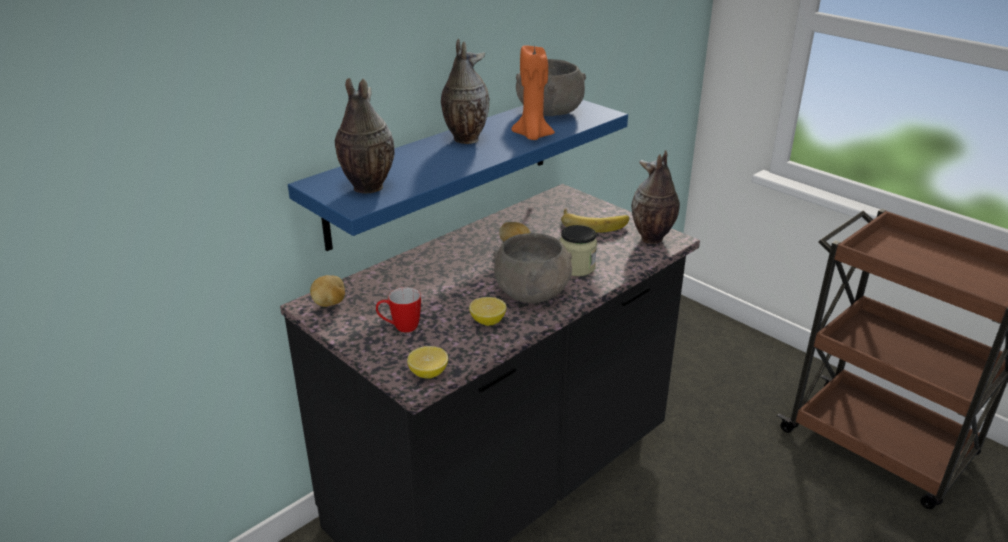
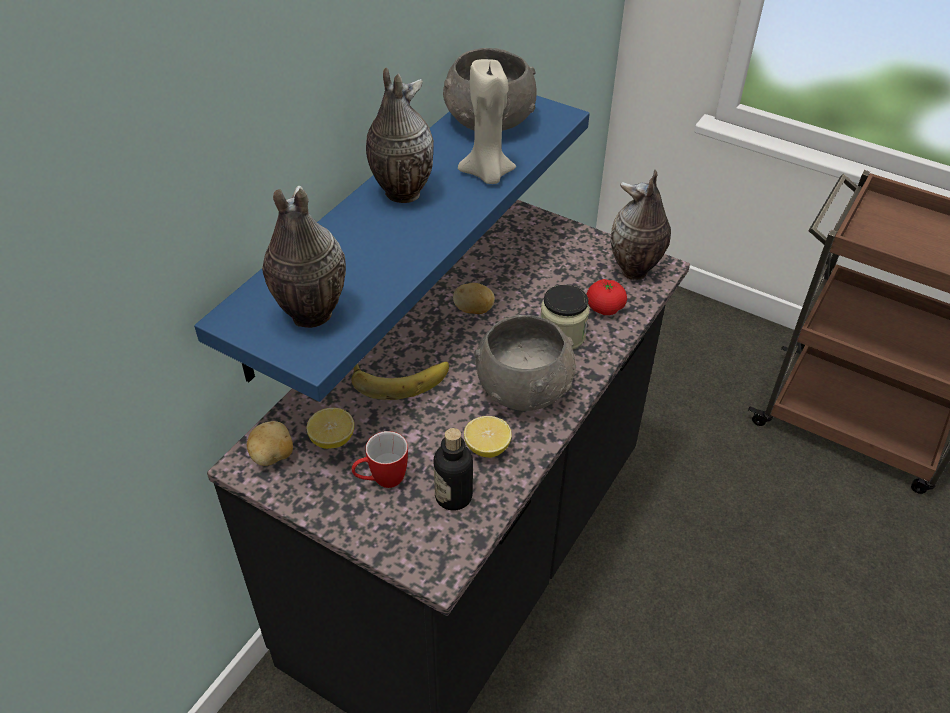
camera: 15 degrees left, 15 degrees up
(428, 373) = (446, 551): lemon -> lemon (332, 439)
(449, 344) = (453, 496): none -> bottle
(532, 136) = (487, 174): orange candle -> beige candle
(594, 223) = (556, 254): banana -> banana (399, 376)
(618, 256) = (605, 307): none -> tomato

